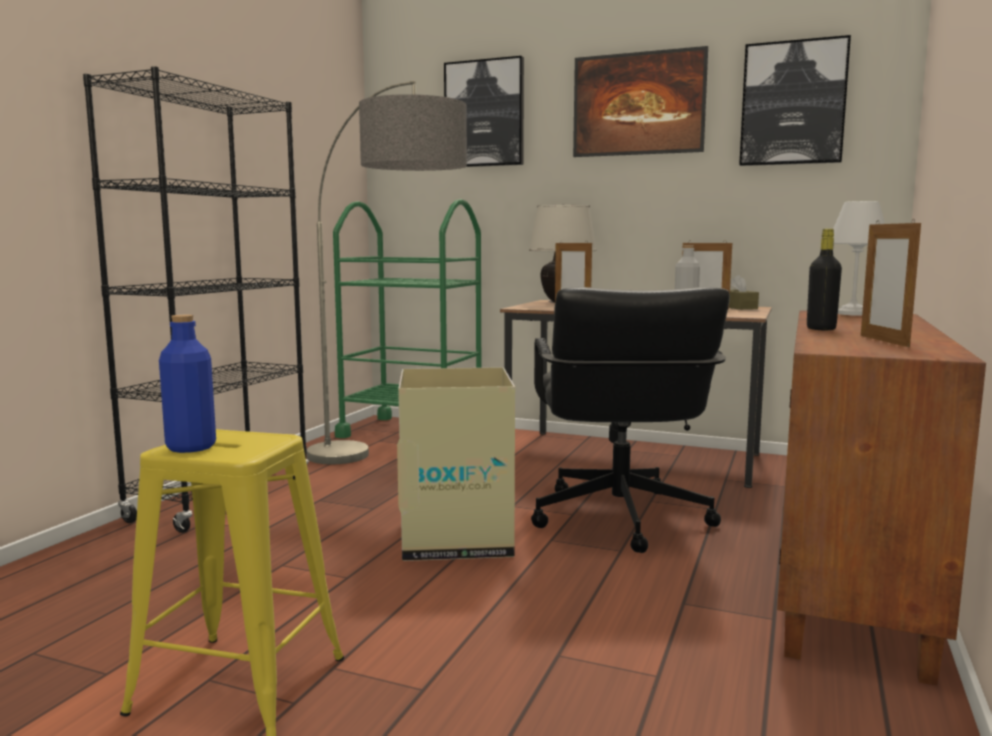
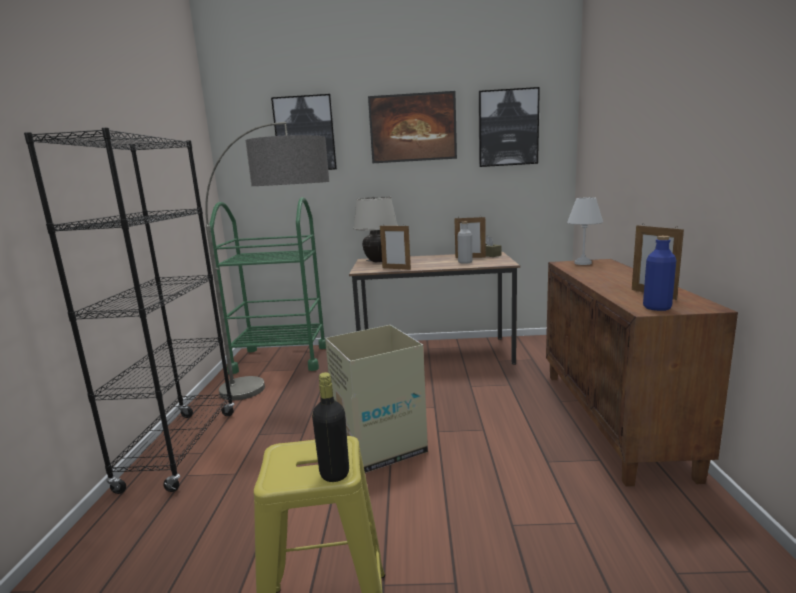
camera: 20 degrees left, 5 degrees up
(191, 447) = (289, 473): blue bottle -> blue bottle (657, 307)
(618, 518) = (463, 404): black office chair -> none
(821, 329) = (599, 284): black bottle -> black bottle (334, 473)

